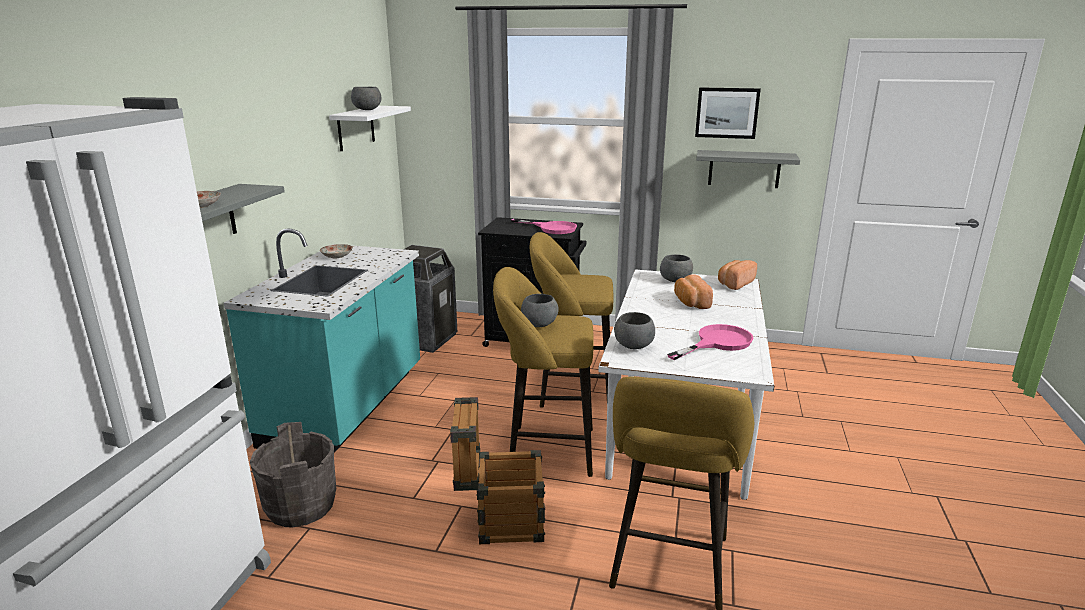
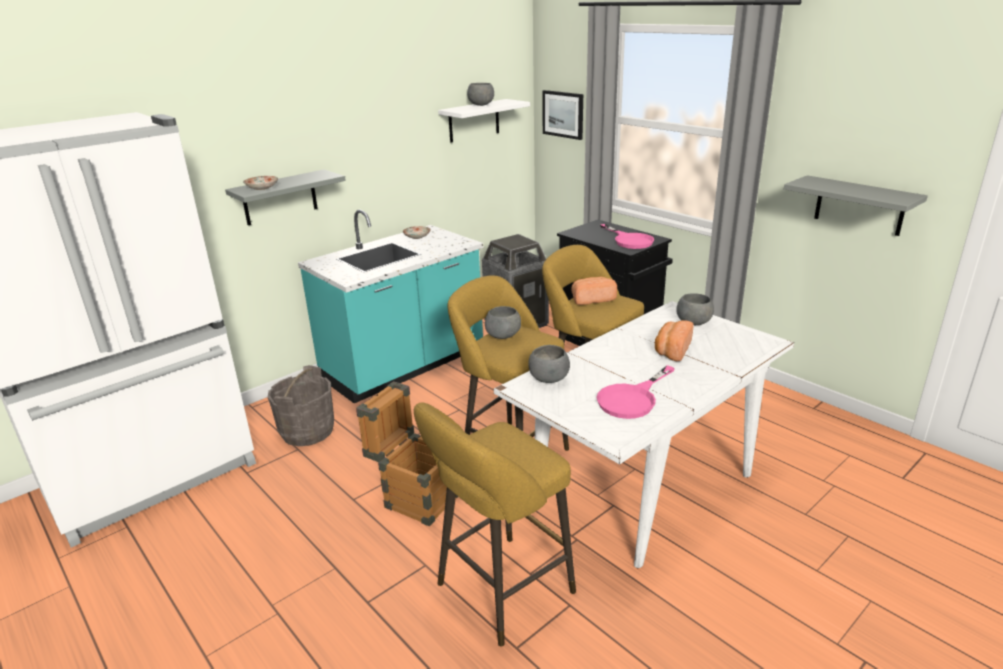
camera: 35 degrees right, 5 degrees up
(717, 342) = (632, 399): pink frying pan -> pink frying pan turned 135 degrees clockwise
(727, 113) = (844, 134): picture -> picture (563, 114)
(734, 283) = (755, 341): bread -> bread (592, 299)

